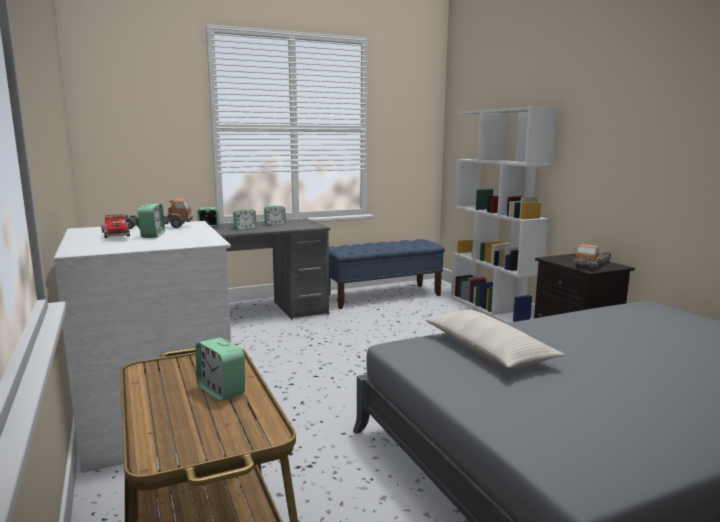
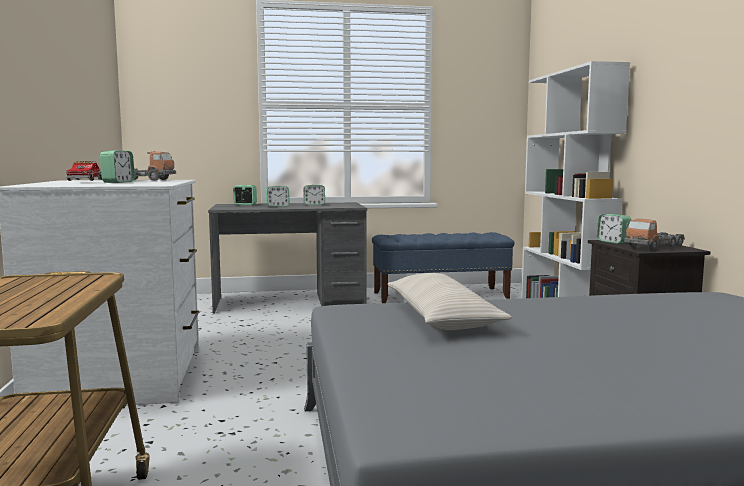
camera: 15 degrees right, 5 degrees down
(221, 391) = (51, 295): alarm clock -> alarm clock (613, 242)

